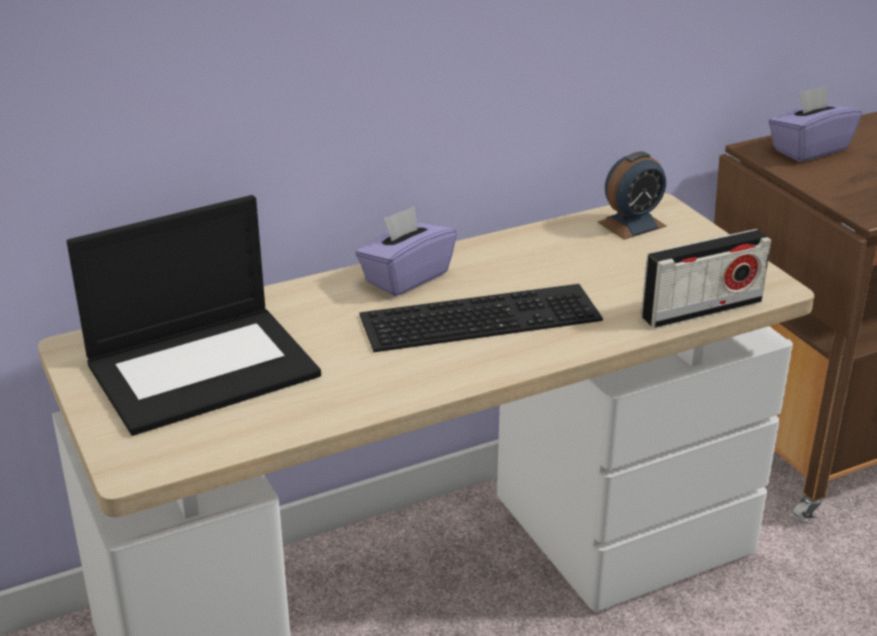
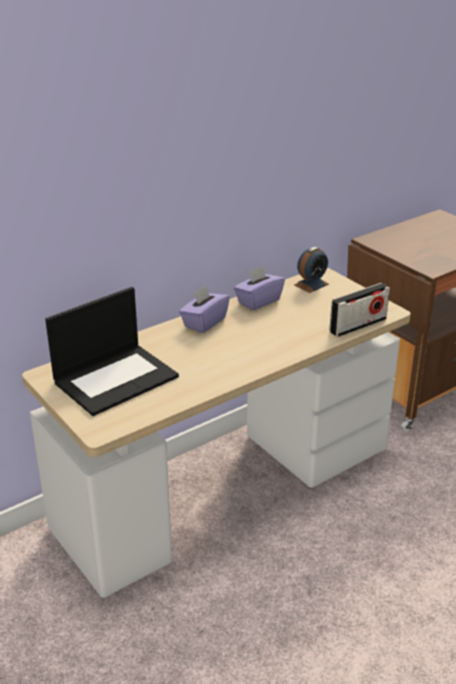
camera: 10 degrees left, 0 degrees up
(481, 315) = (249, 338): keyboard -> none
(809, 149) = (393, 238): purple tissue box -> purple tissue box (258, 301)

